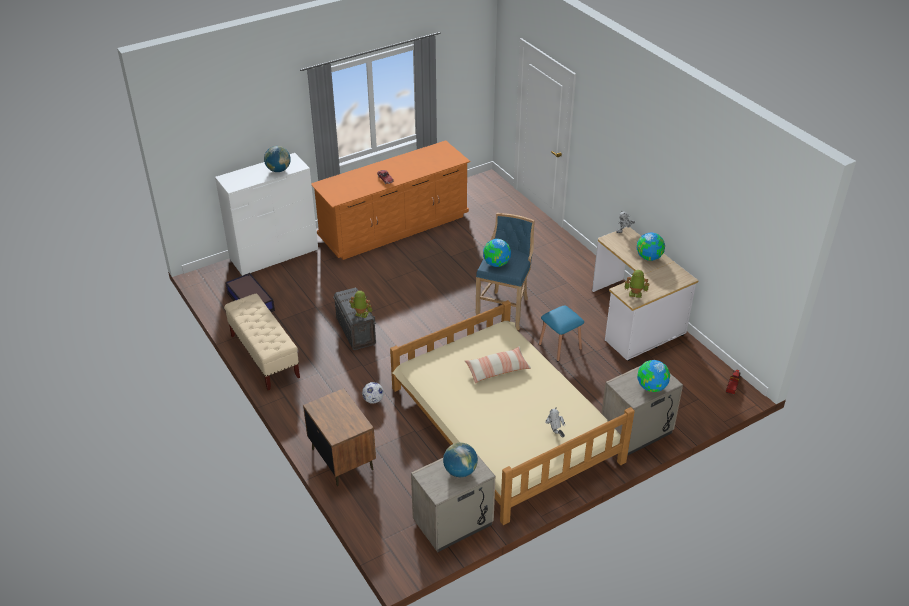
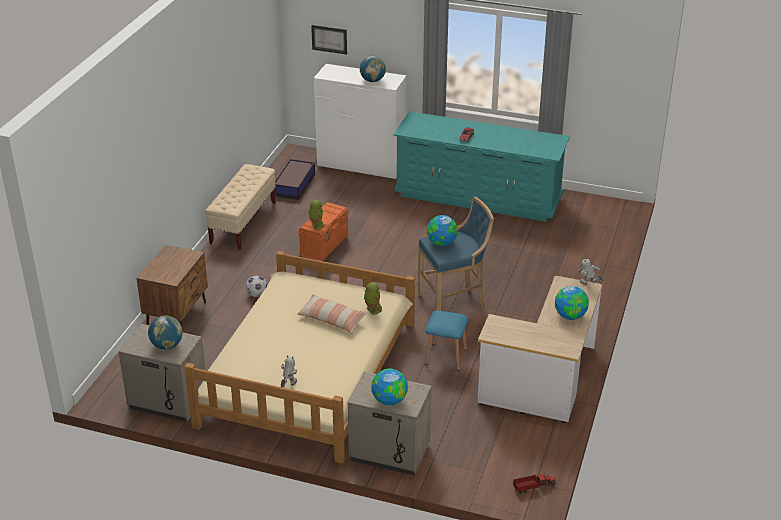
camera: 50 degrees right, 5 degrees down
(213, 151) = (329, 39): none -> picture
(356, 331) = (324, 246): grey storage box -> orange storage box
(394, 227) = (478, 197): orange dresser -> turquoise dresser
(635, 295) = (500, 331): toy robot -> toy robot (372, 310)

